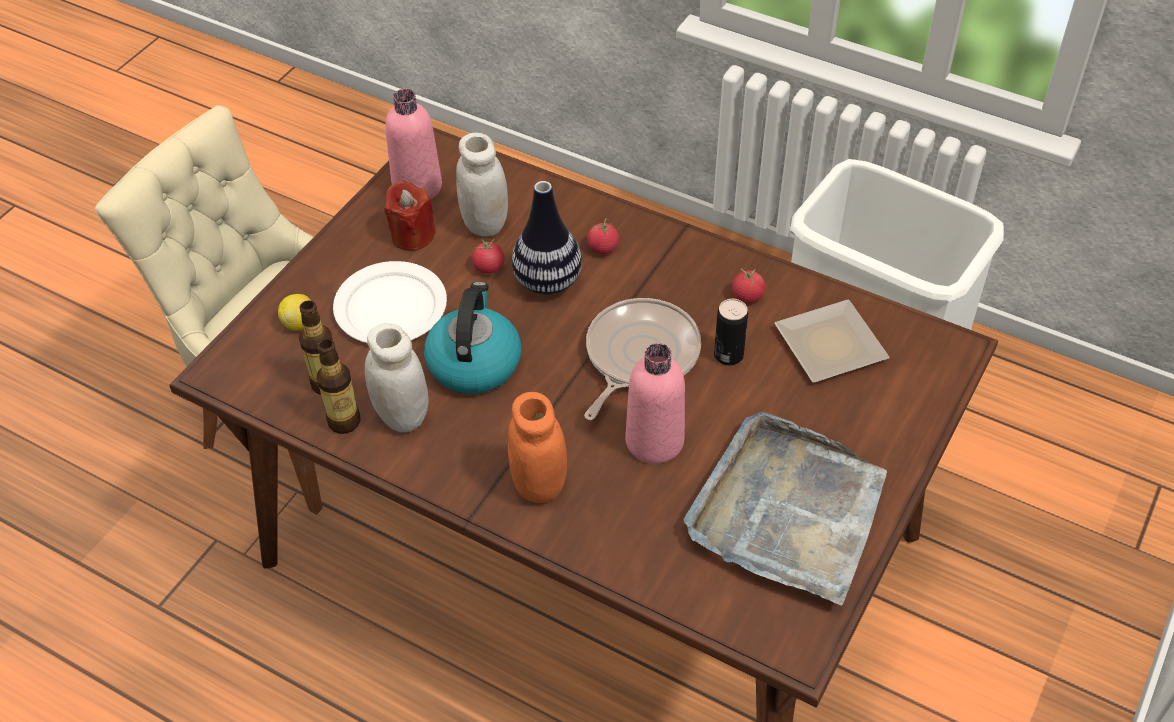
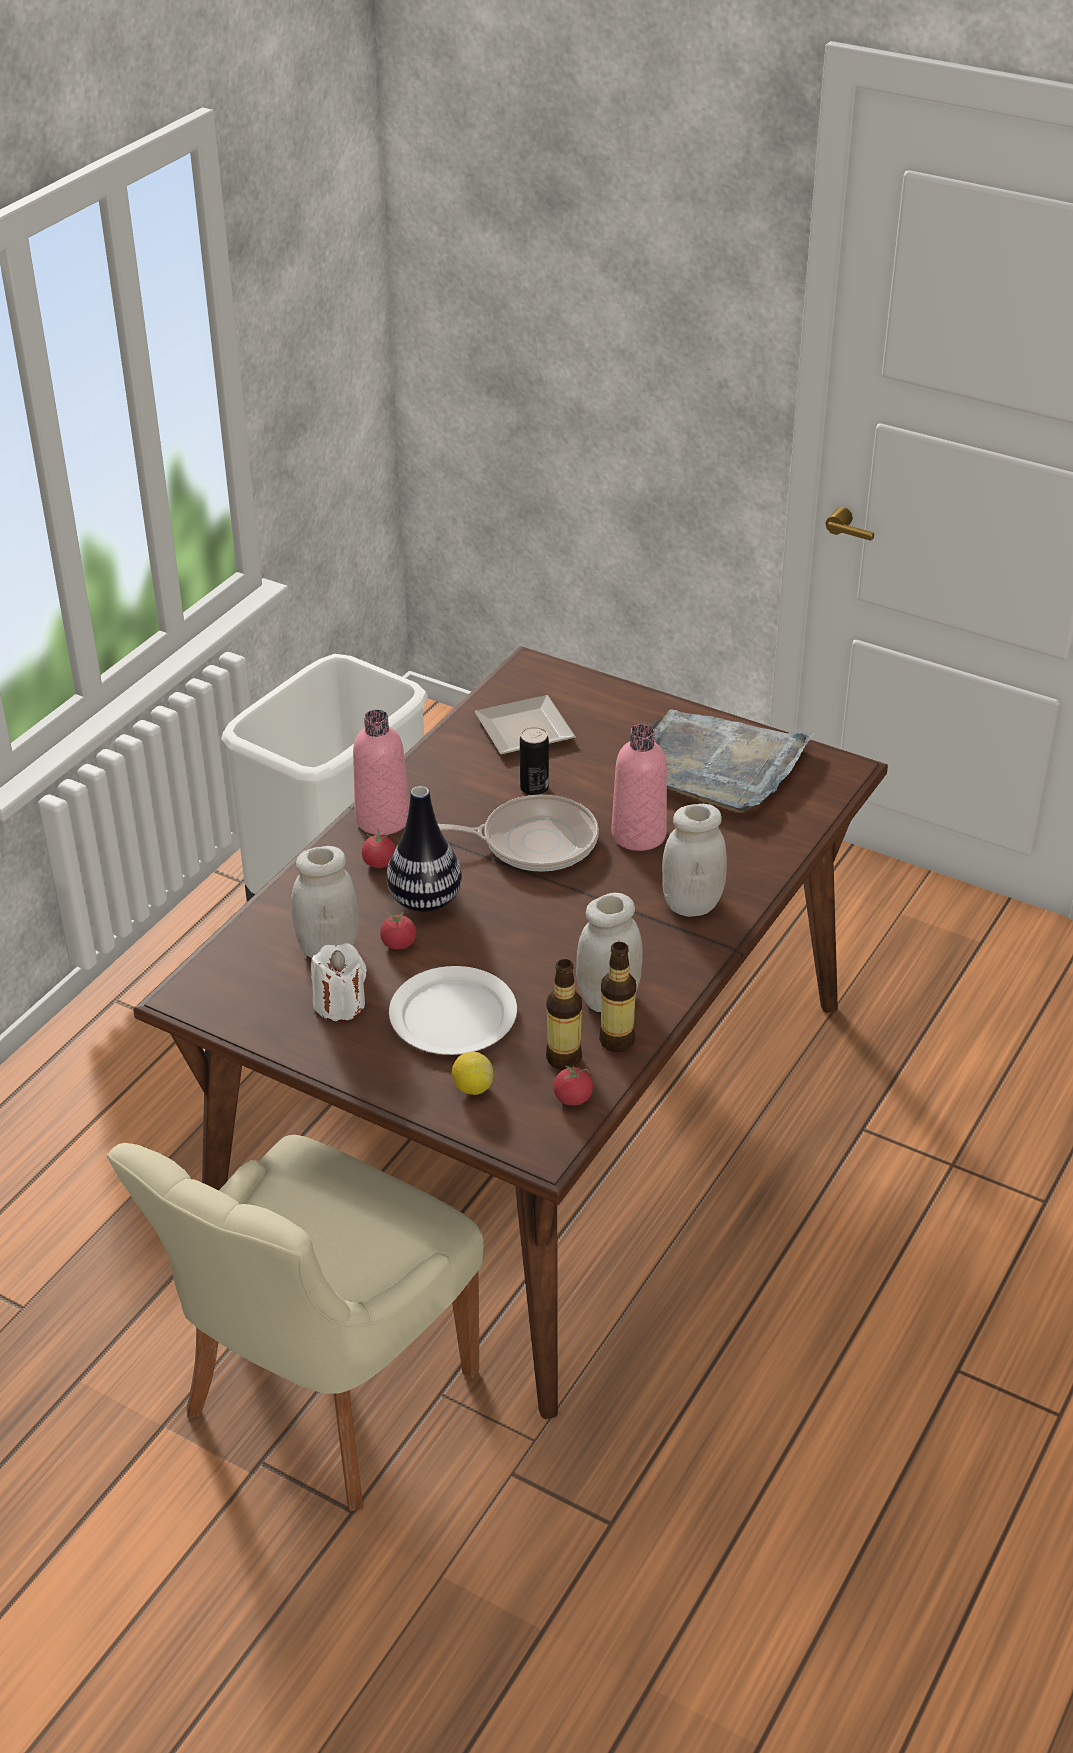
camera: 90 degrees left, 10 degrees down
(412, 236) = (340, 1004): red candle -> white candle
(417, 187) = (255, 1005): pink bottle -> pink bottle (382, 819)
(474, 362) = (537, 950): kettle -> none
(539, 484) = (692, 905): orange jar -> white jar
(638, 356) = (533, 842): frying pan -> frying pan turned 150 degrees clockwise
(747, 296) = (458, 773): tomato -> tomato (573, 1098)

